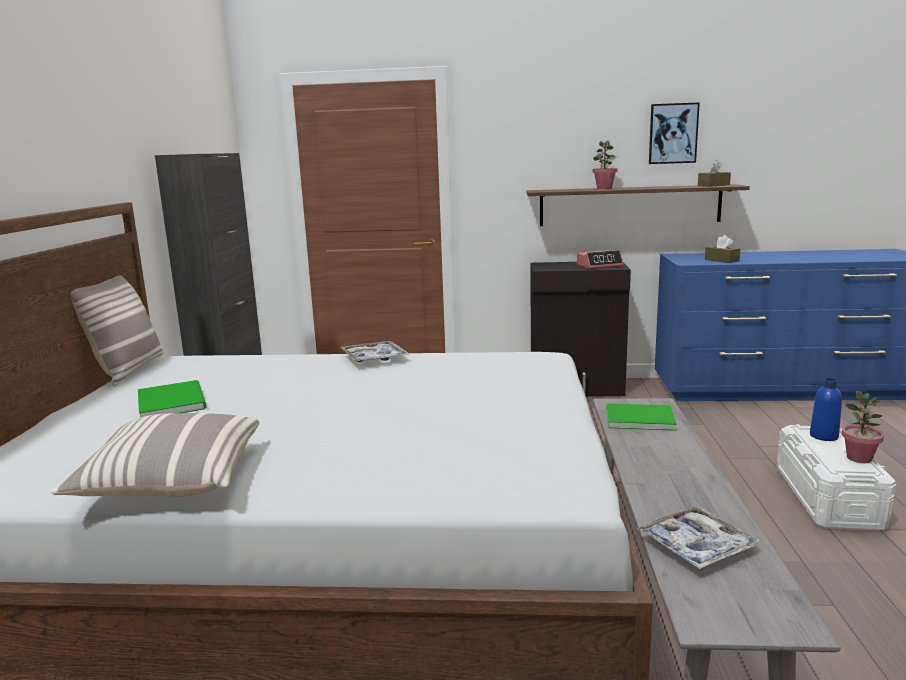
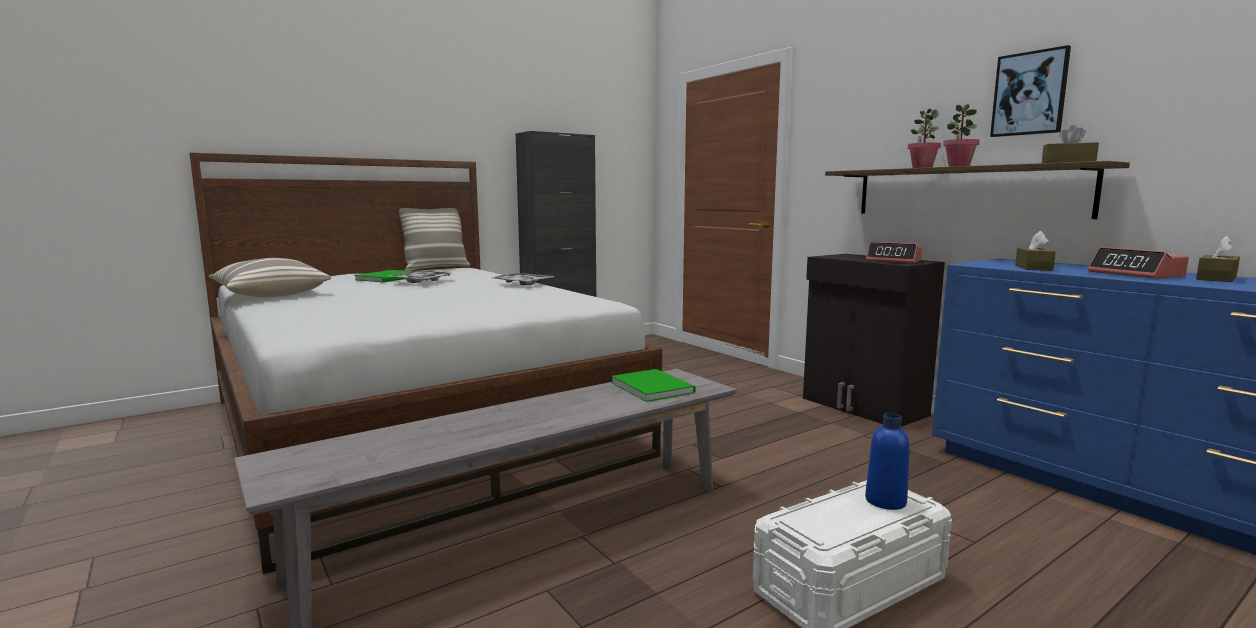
camera: 50 degrees right, 5 degrees down
(696, 546) = (395, 441): tray -> tray (421, 281)
(773, 257) = (1136, 274): none -> alarm clock
(803, 254) = (1216, 278): none -> brown tissue box
(859, 458) = (850, 530): potted plant -> potted plant (958, 166)

